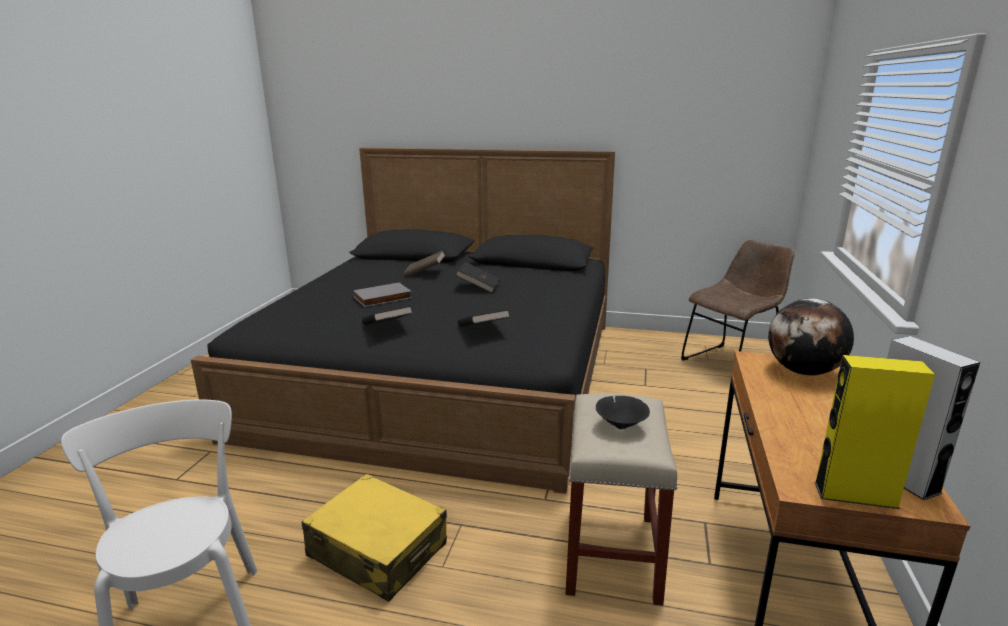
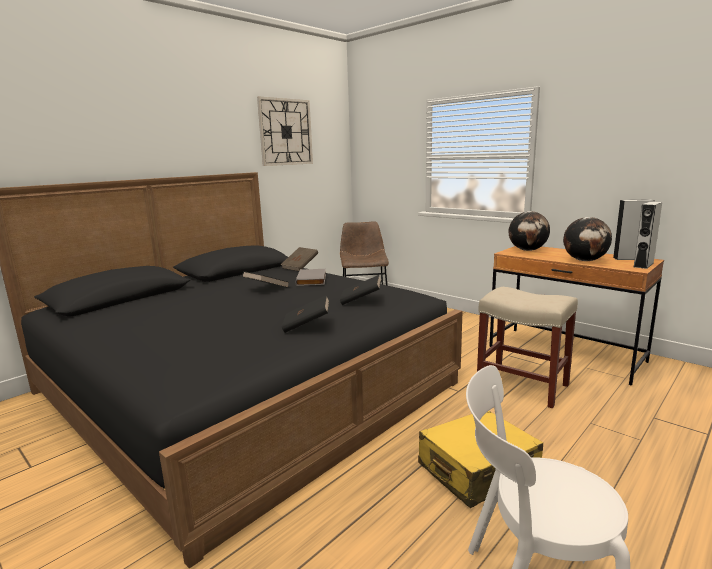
camera: 60 degrees left, 5 degrees down
(383, 298) = (228, 319): grey book -> grey book (312, 280)
(425, 273) = (192, 298): brown book -> brown book (300, 267)
(620, 425) = (530, 296): black bowl -> none
(678, 99) = (285, 132): none -> wall clock
(796, 428) = (585, 260): none -> globe
(855, 495) = (643, 265): yellow speaker -> grey speaker

